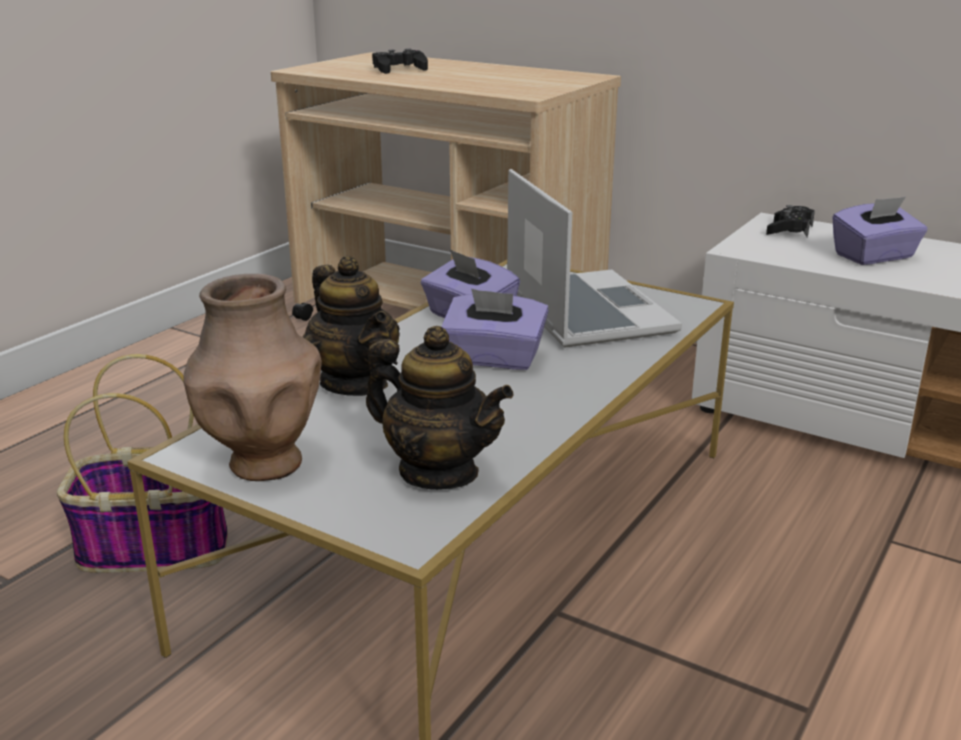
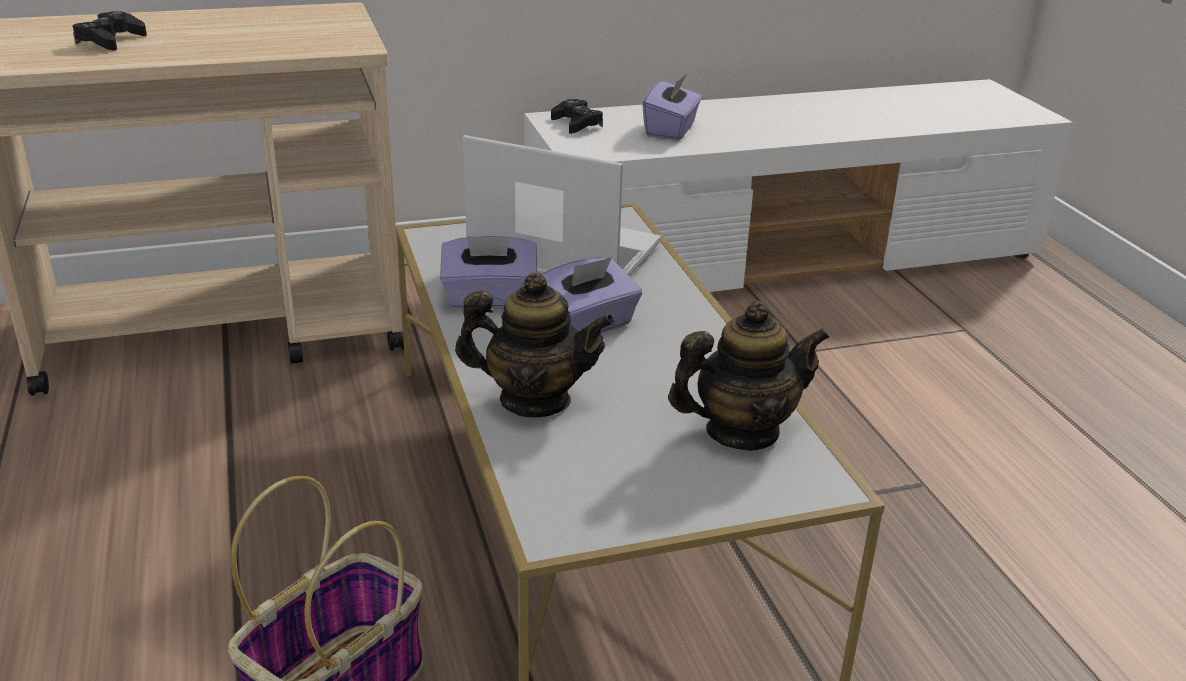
camera: 50 degrees left, 5 degrees up
(263, 463) = (624, 501): brown vase -> none

